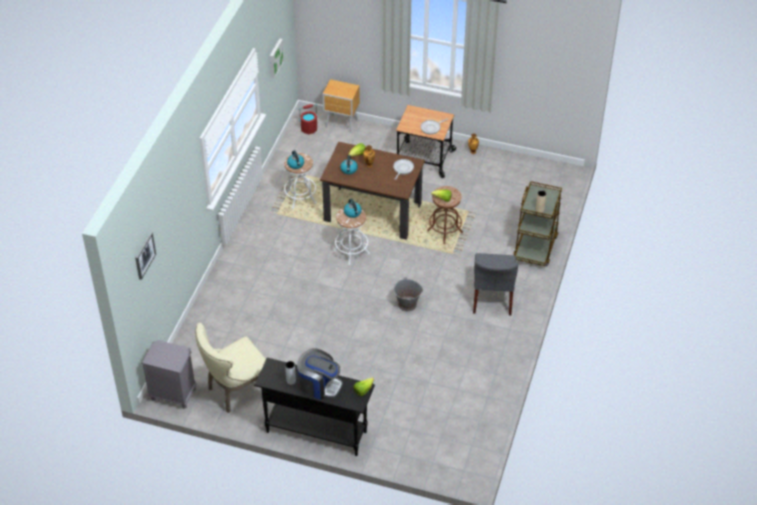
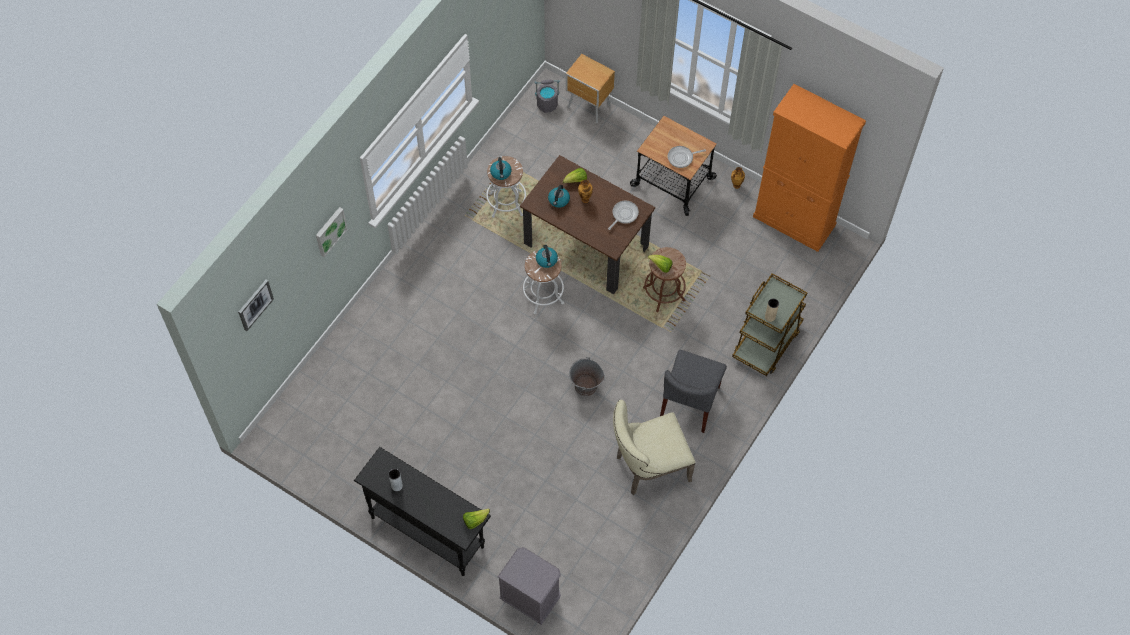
camera: 15 degrees right, 15 degrees up
(173, 394) = (282, 440): grey nightstand -> grey nightstand (530, 599)
(236, 390) = (353, 453): beige chair -> beige chair (648, 467)
(275, 58) = (504, 32): picture -> picture (330, 231)
(309, 129) = (547, 104): red bucket -> grey bucket
(319, 385) = (427, 500): coffee machine -> none
(525, 165) = (794, 221): none -> orange cabinet

